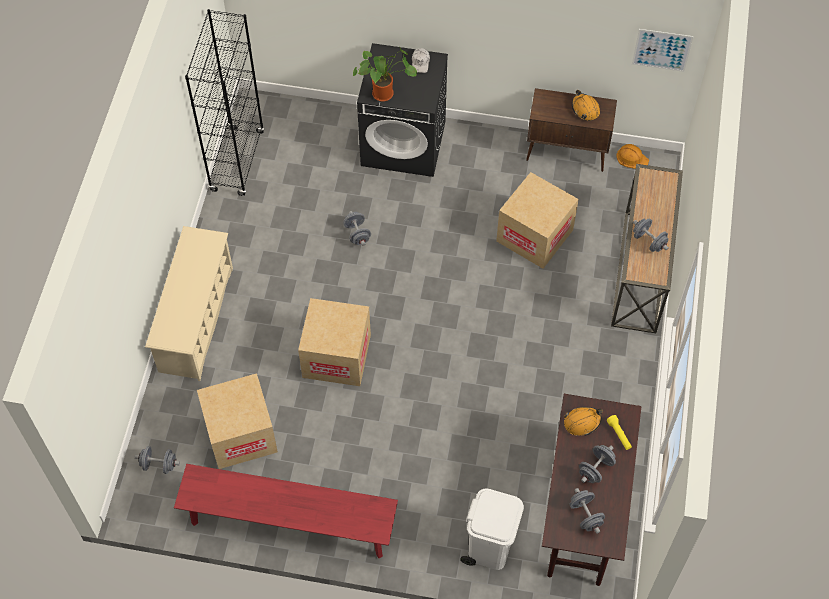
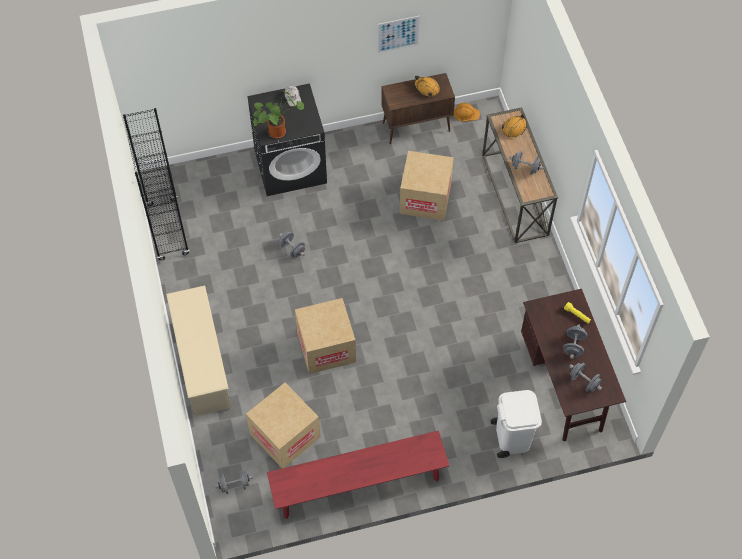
camera: 25 degrees left, 0 degrees up
(582, 422) = (547, 317): orange hard hat -> orange hard hat (514, 128)
(662, 50) = (475, 22): picture -> picture (398, 34)

